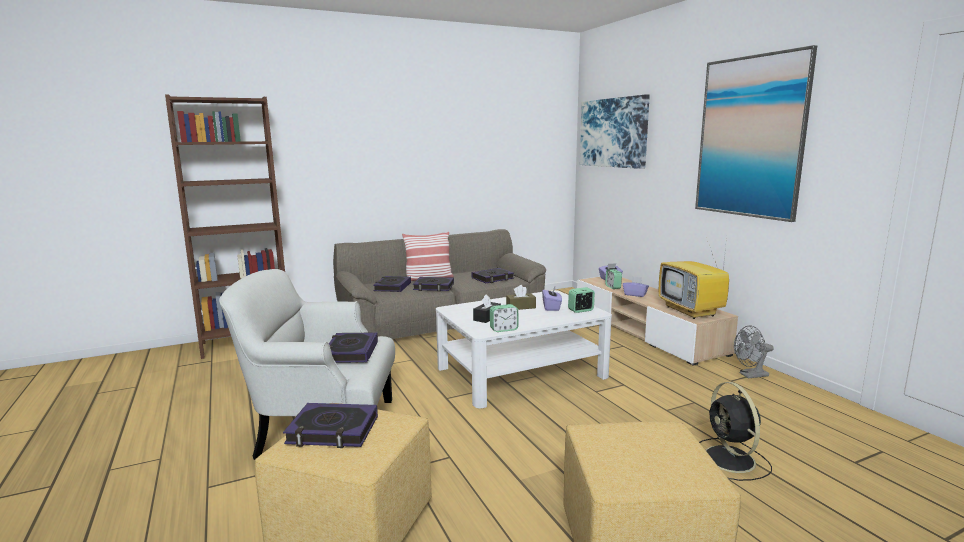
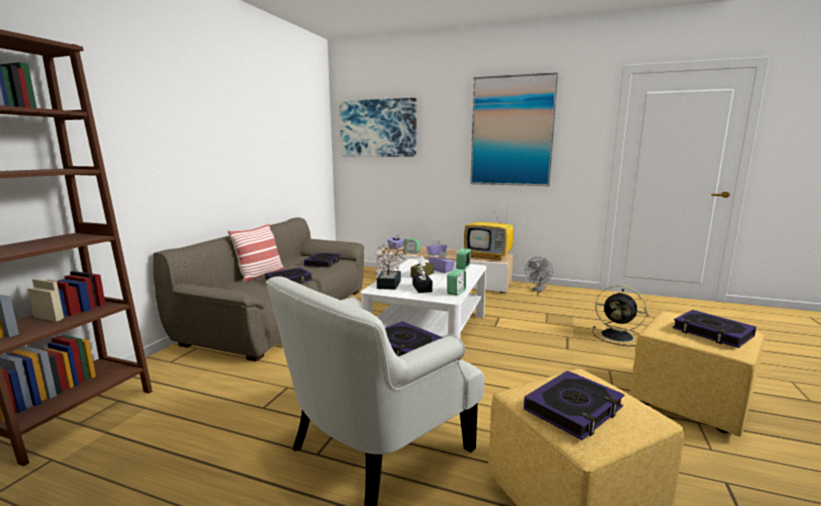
camera: 45 degrees left, 0 degrees up
(392, 287) = (245, 289): book -> book (712, 333)
(475, 307) = (390, 283): none -> potted plant

